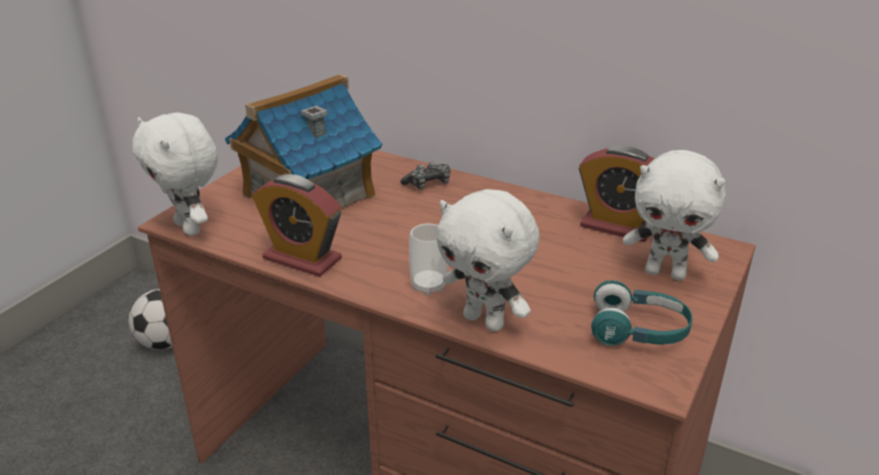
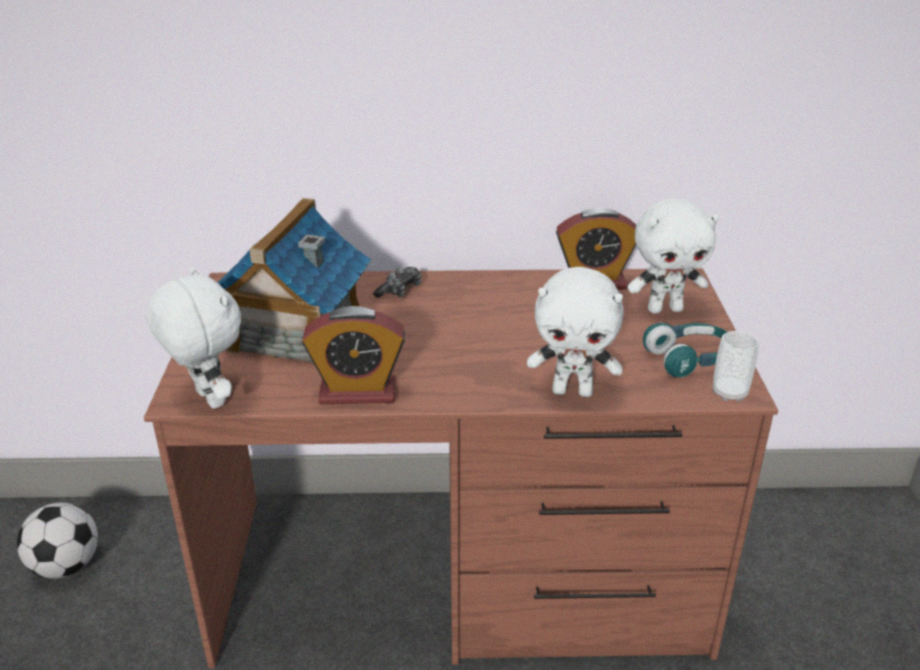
camera: 30 degrees left, 0 degrees up
(190, 227) = (207, 399): white plush toy -> white plush toy turned 150 degrees counterclockwise
(428, 286) = (497, 378): cup -> cup (729, 393)

